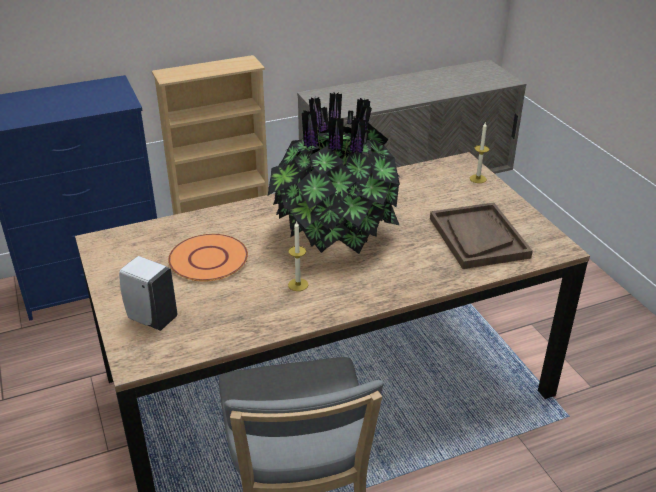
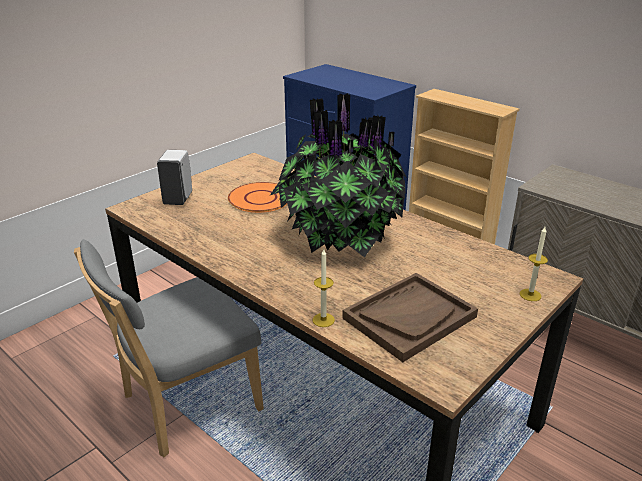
camera: 65 degrees right, 5 degrees down
(298, 284) = (253, 240): candle -> candle (323, 320)

